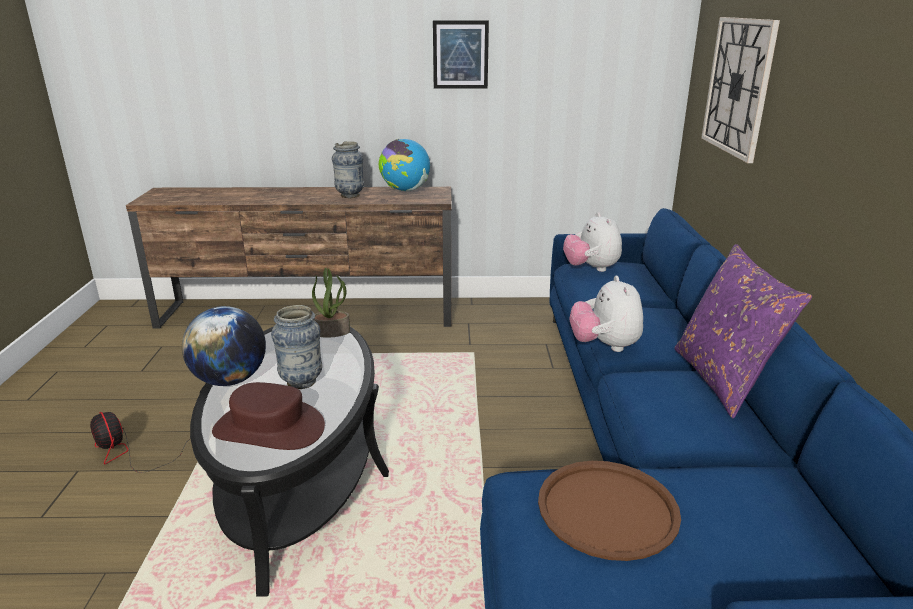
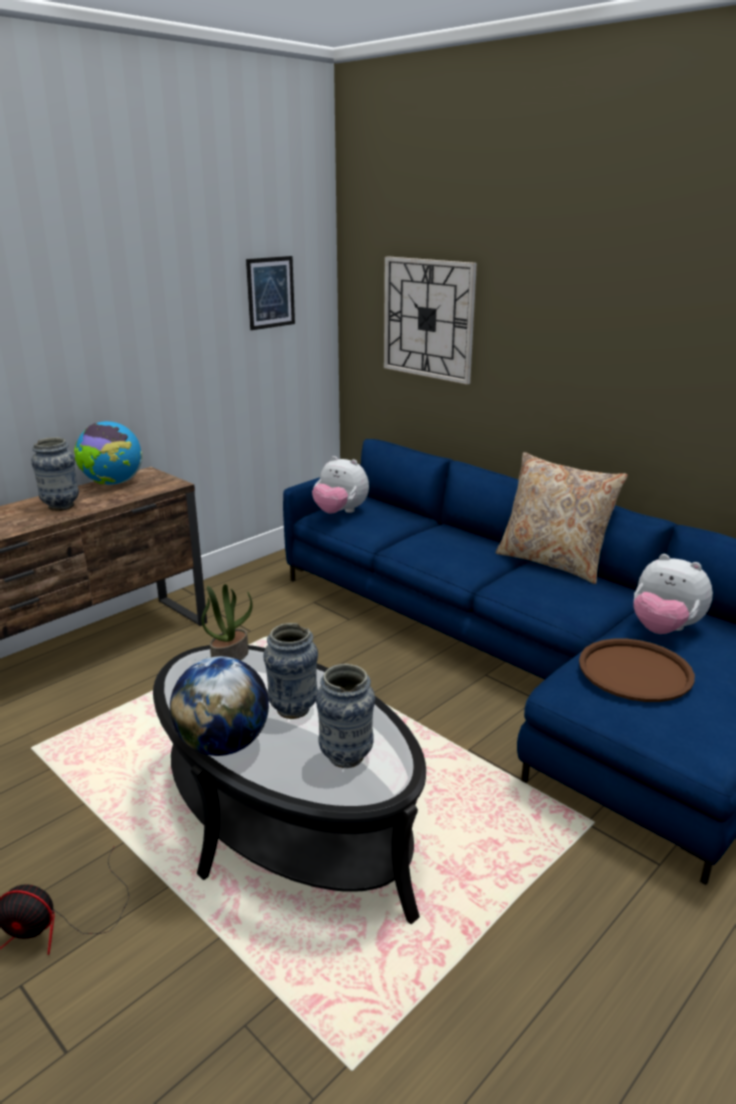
camera: 45 degrees left, 0 degrees up
(269, 428) = (346, 757): brown hat -> vase
(460, 55) = (138, 312): picture -> picture (270, 292)
(604, 346) = (452, 570): plush toy -> plush toy (664, 629)
(723, 380) = (553, 562): purple pillow -> beige pillow

